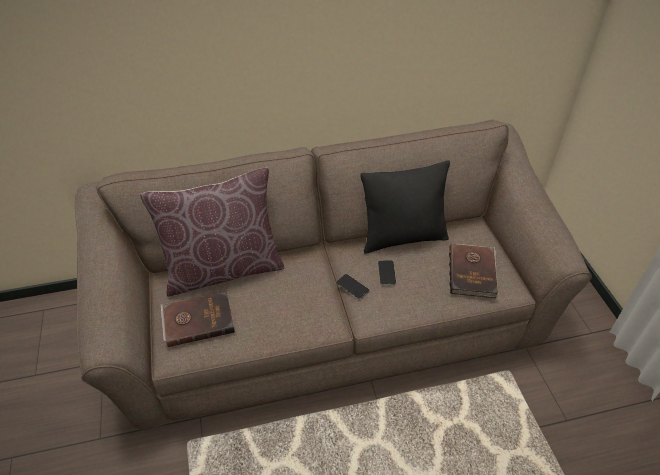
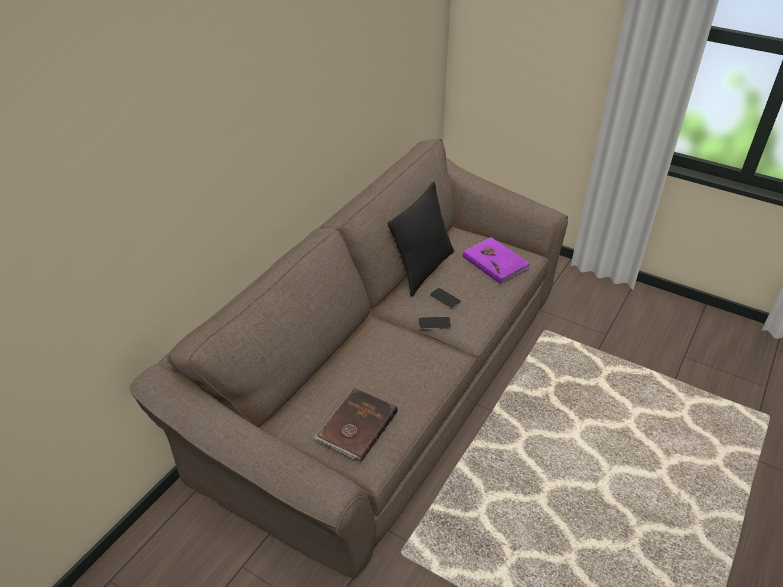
camera: 45 degrees left, 5 degrees down
(223, 269) = (322, 379): brown pillow -> none
(473, 272) = (495, 262): brown book -> purple book

